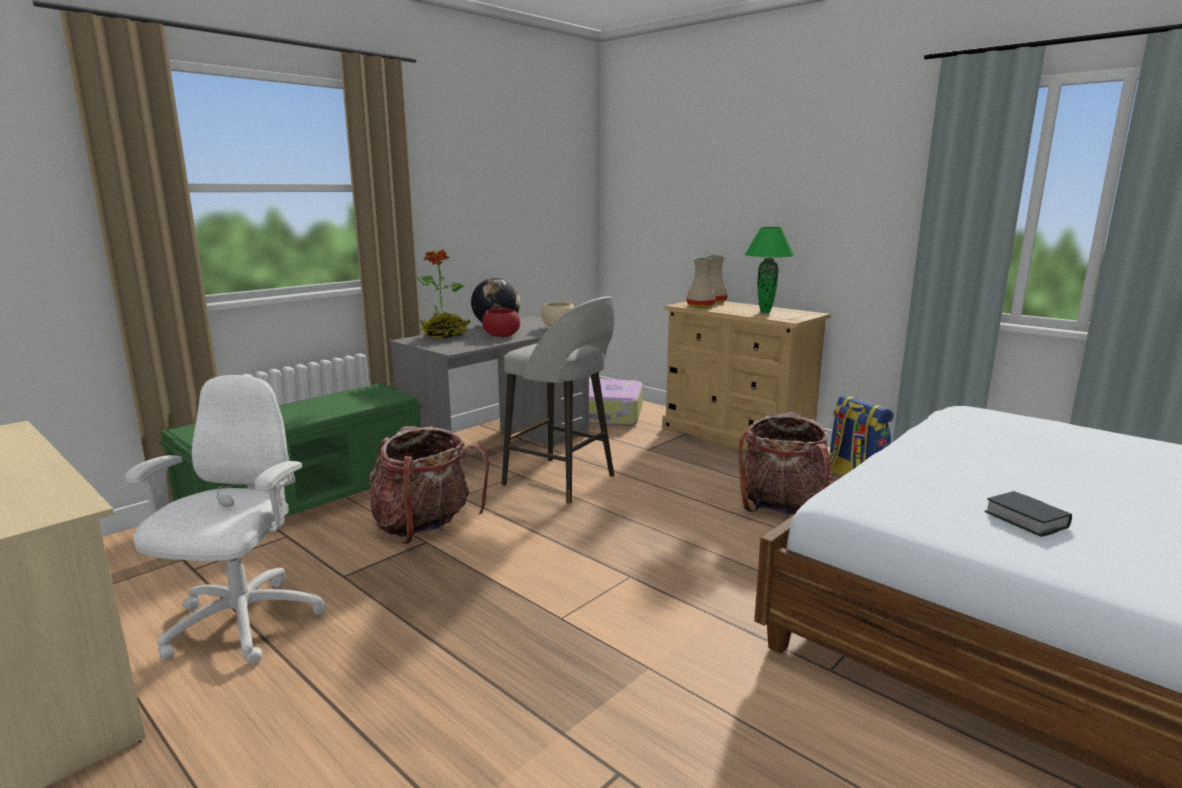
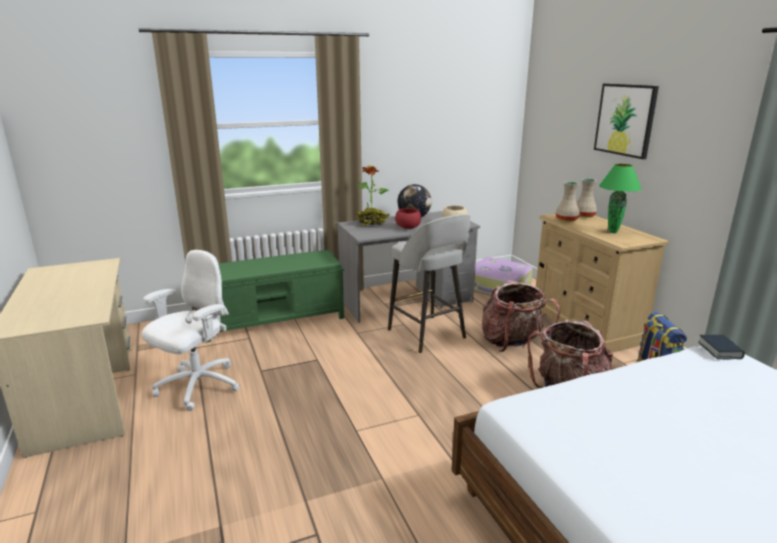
camera: 25 degrees right, 5 degrees up
(425, 527) = (323, 349): backpack -> backpack (512, 343)
(752, 178) = (625, 120): none -> picture
(1026, 520) = (630, 460): book -> book (719, 350)

